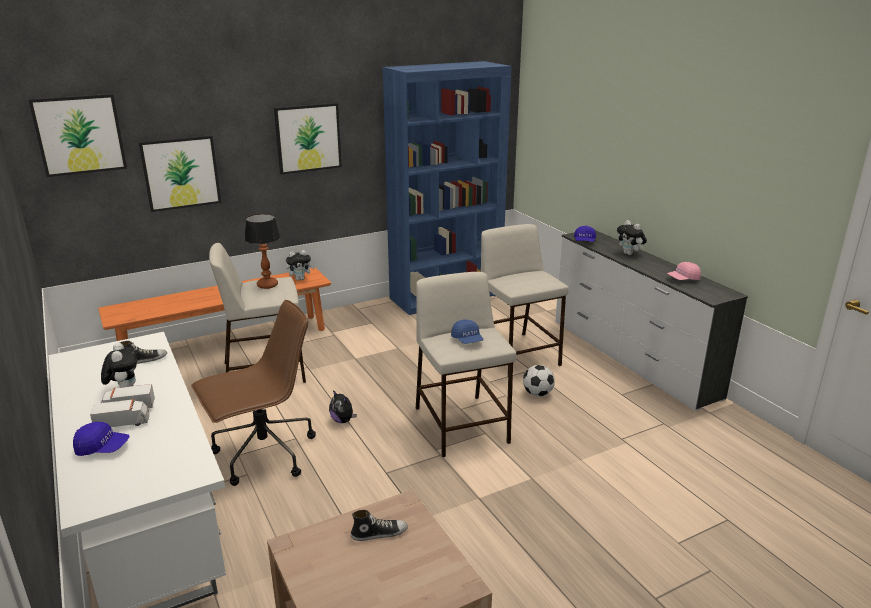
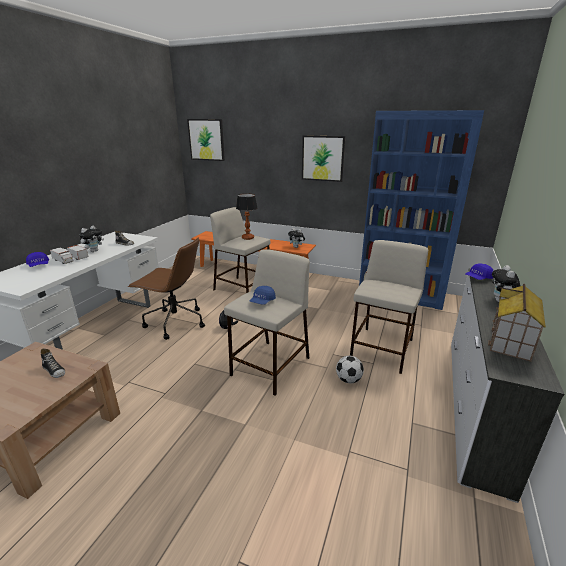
camera: 50 degrees right, 0 degrees up
(181, 173) = (249, 168): picture -> none
(683, 279) = (510, 341): pink cap -> toy house

